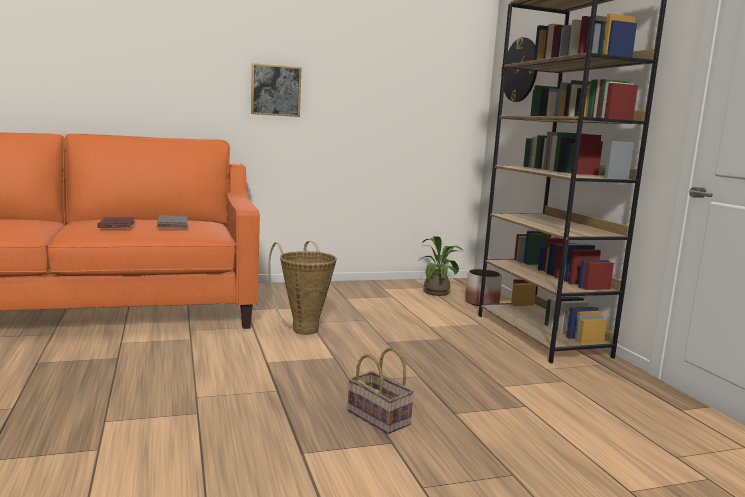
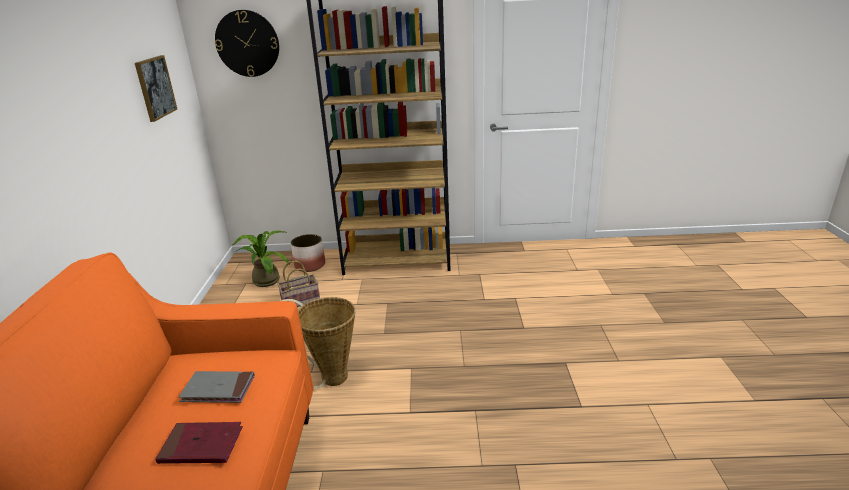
camera: 70 degrees left, 15 degrees up
(276, 90) = (55, 148): picture -> picture (155, 87)
(380, 418) = (530, 361): basket -> basket (301, 300)

